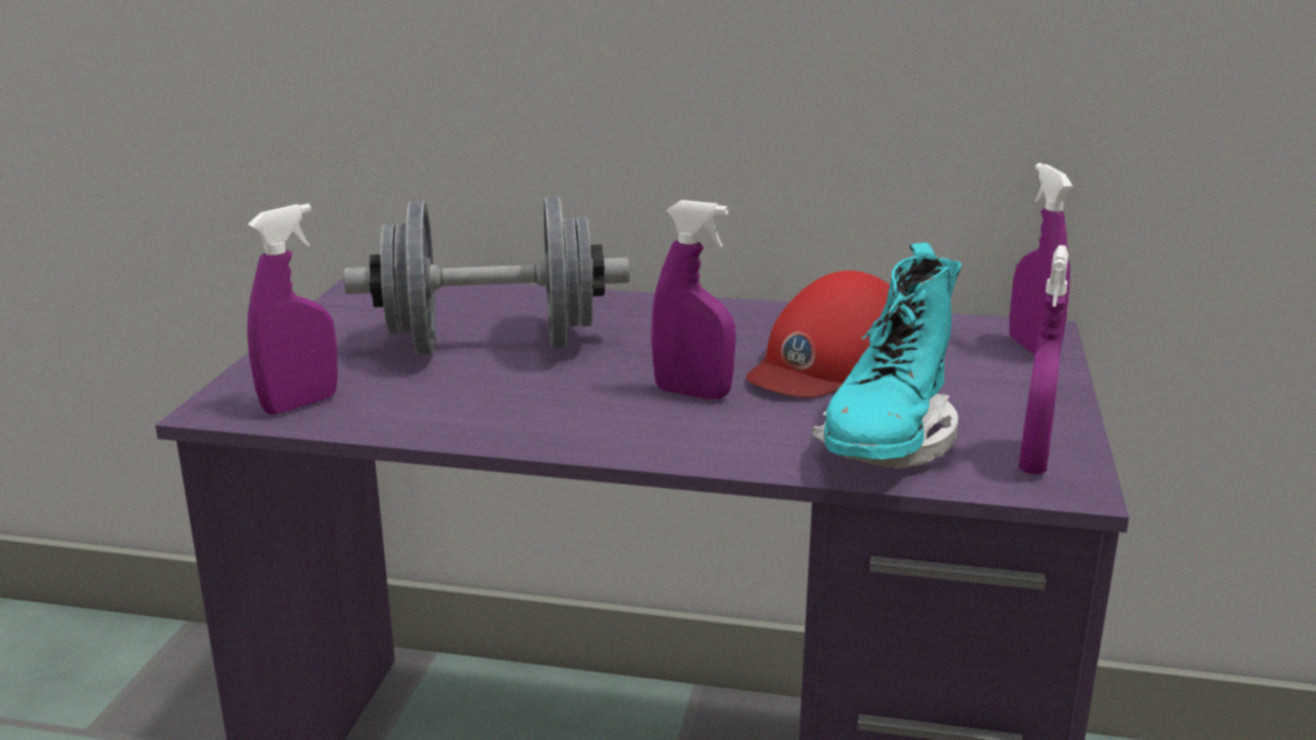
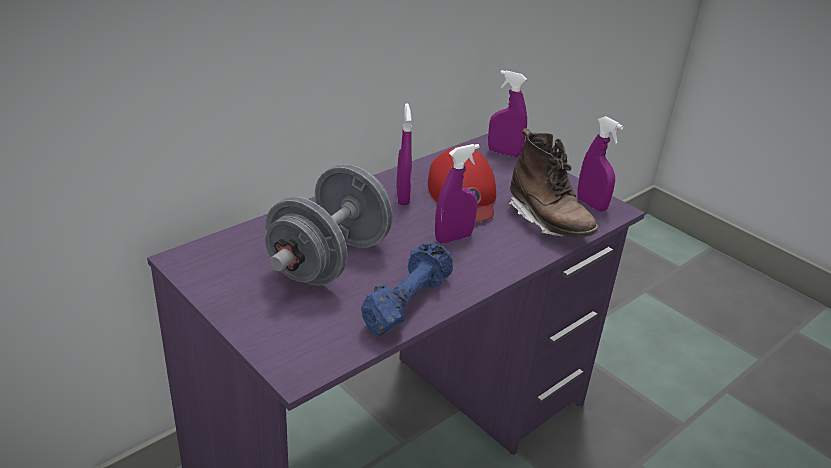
camera: 55 degrees left, 10 degrees up
(300, 404) = (327, 345): purple spray bottle -> purple spray bottle (402, 197)
(466, 416) = (406, 303): none -> blue dumbbell
(886, 443) = (548, 222): turquoise boot -> brown boot

